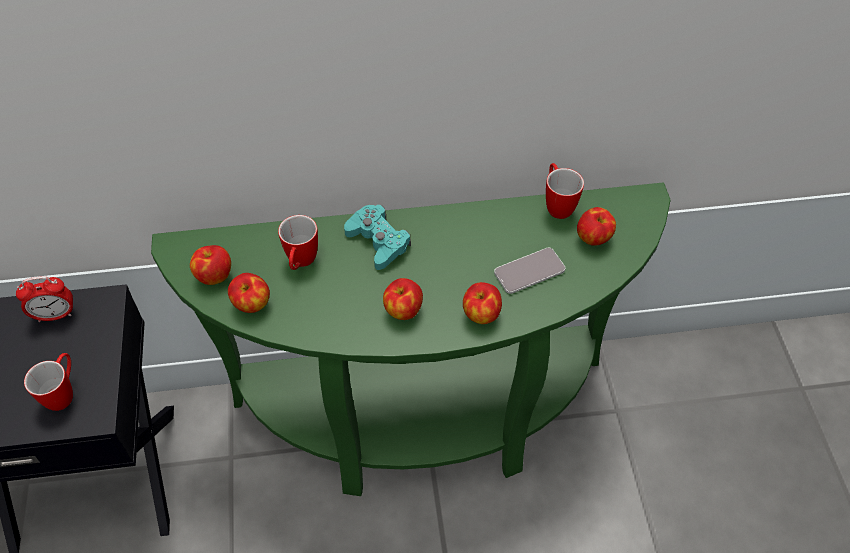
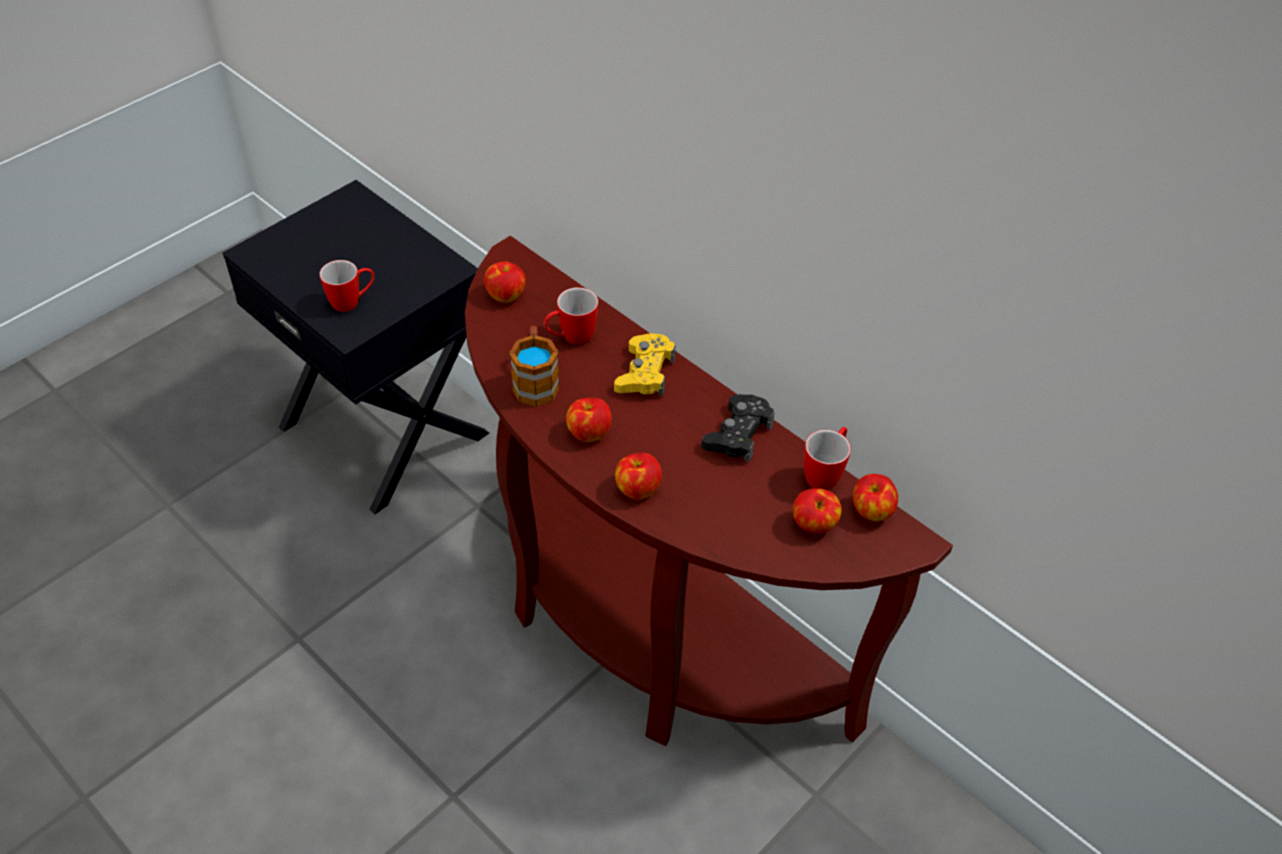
camera: 50 degrees right, 5 degrees down
(55, 315) = (413, 250): alarm clock -> none
(252, 304) = (500, 335): apple -> apple (871, 511)
(321, 311) = (535, 381): none -> mug
(378, 241) = (645, 373): turquoise game controller -> yellow game controller
(423, 421) = (643, 626): green console table -> brown console table
(483, 227) = (738, 434): none -> black game controller
(529, 271) = (721, 497): phone -> none

